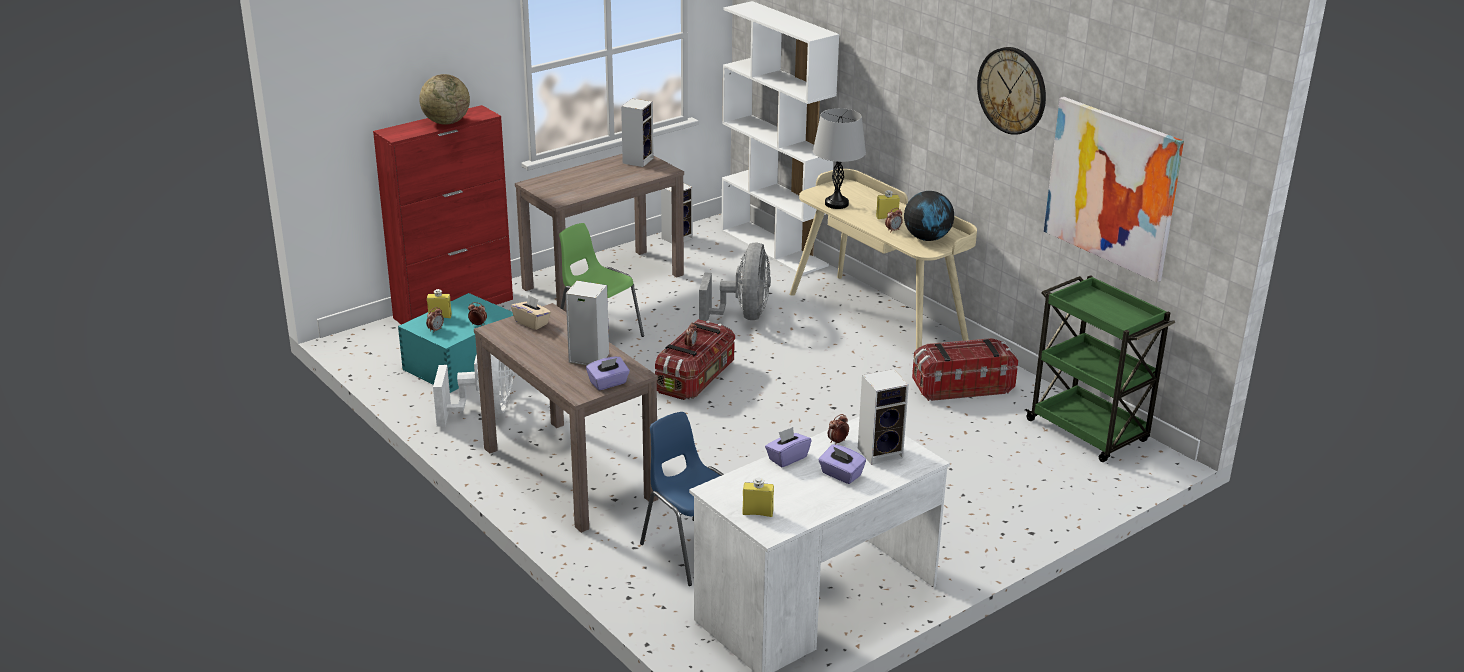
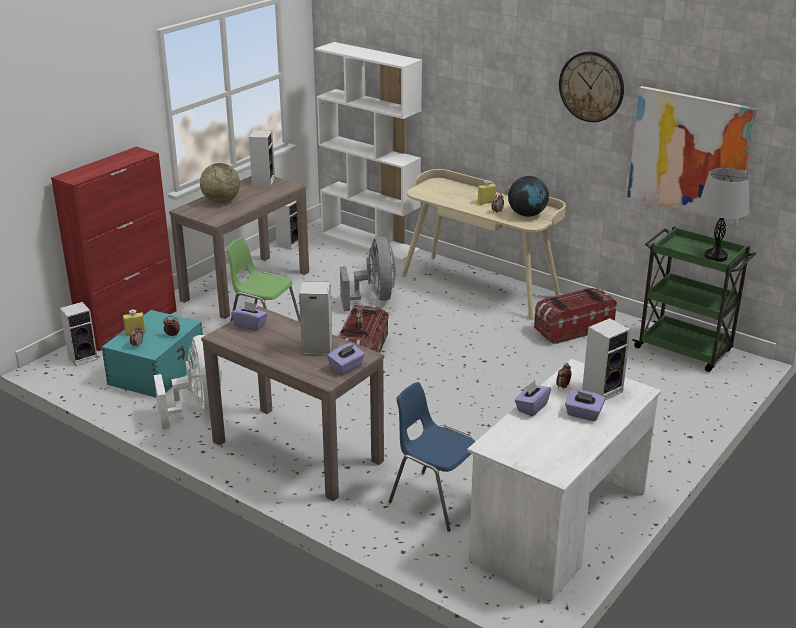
camera: 15 degrees left, 0 degrees up
(391, 336) = (83, 357): none -> speaker
(446, 122) = (113, 163): globe -> globe (221, 201)
(532, 323) = (250, 325): beige tissue box -> purple tissue box
(757, 513) = (537, 459): yellow bottle -> none
(836, 204) = (441, 197): grey table lamp -> grey table lamp (715, 257)

